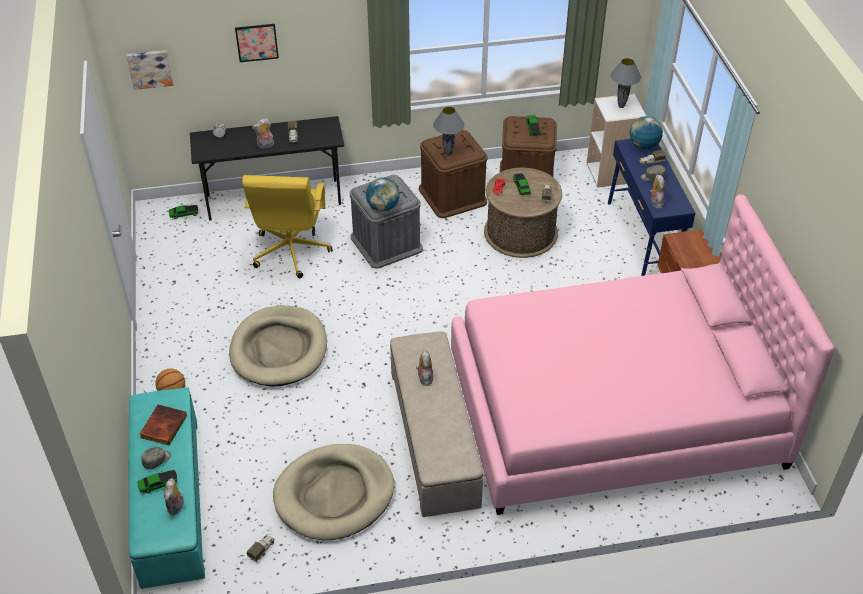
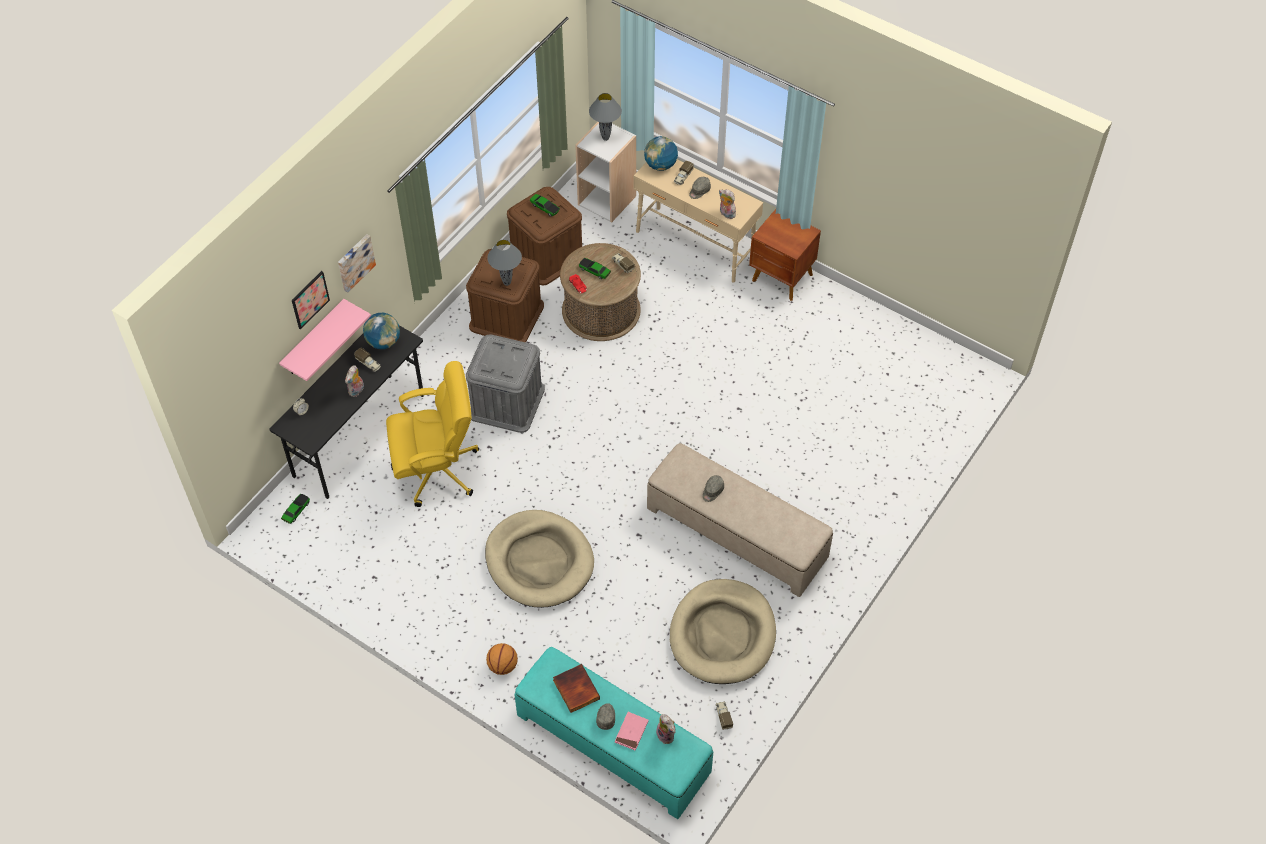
camera: 45 degrees left, 10 degrees up
(150, 68) = (229, 395): picture -> picture (355, 262)
(158, 484) = (631, 732): toy car -> pink book
(256, 84) = (314, 339): none -> pink shelf
(291, 250) = (436, 470): yellow office chair -> yellow office chair turned 60 degrees counterclockwise
(383, 207) = (517, 373): globe -> globe (383, 342)
(424, 378) = (712, 491): plush toy -> grey cap
(615, 410) = (831, 408): pink bed -> none
(642, 237) = (694, 245): blue console table -> beige console table

